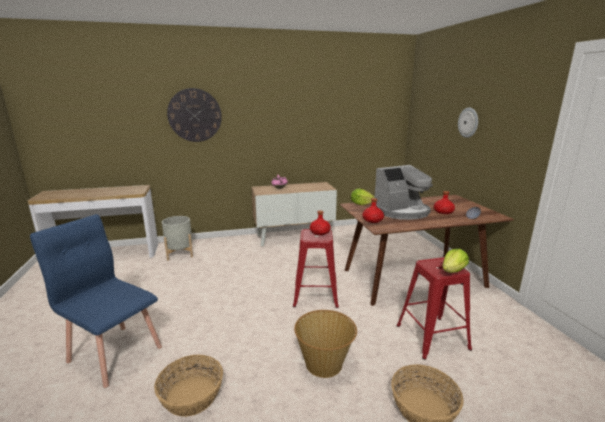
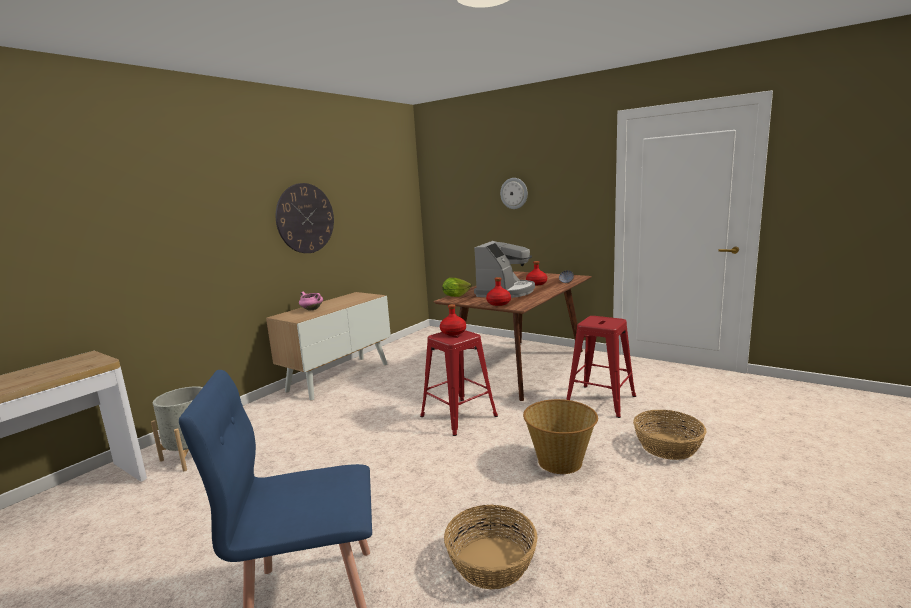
camera: 40 degrees left, 5 degrees down
(194, 115) = (163, 214): wall clock -> wall clock (305, 218)
(453, 271) = (615, 321): lettuce -> none

